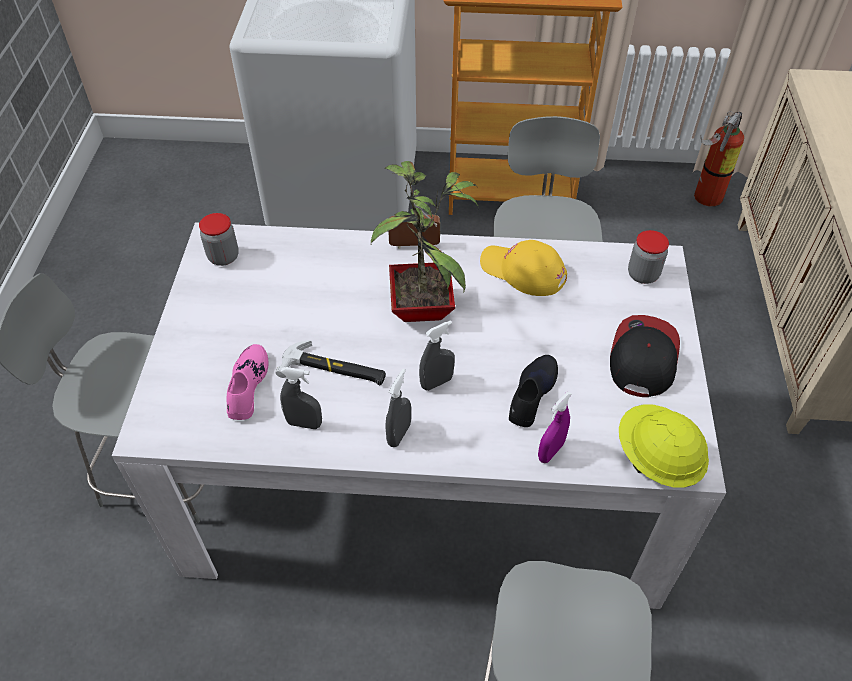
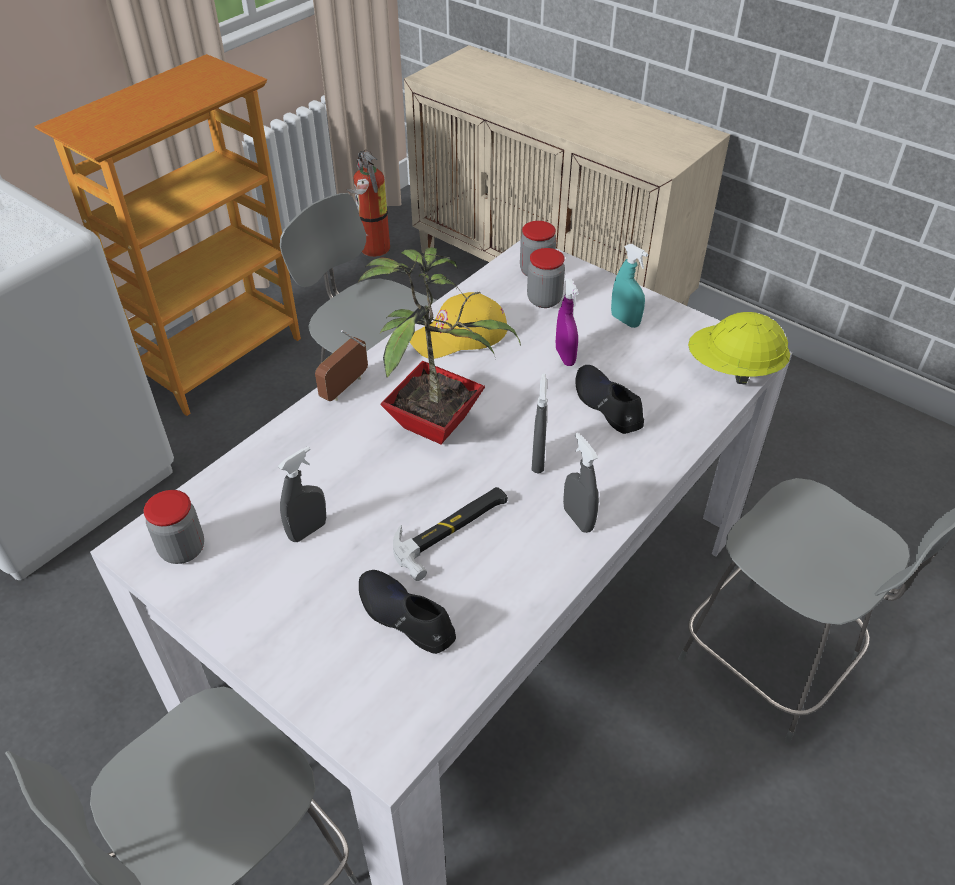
camera: 55 degrees left, 5 degrees down
(247, 386) = (405, 616): pink shoe -> black shoe
(304, 423) = (502, 589): grey spray bottle -> grey spray bottle (308, 530)
(550, 451) = (679, 426): purple spray bottle -> purple spray bottle (565, 357)
(614, 297) = (544, 300): none -> jar
(643, 357) = (625, 320): cap -> turquoise spray bottle

